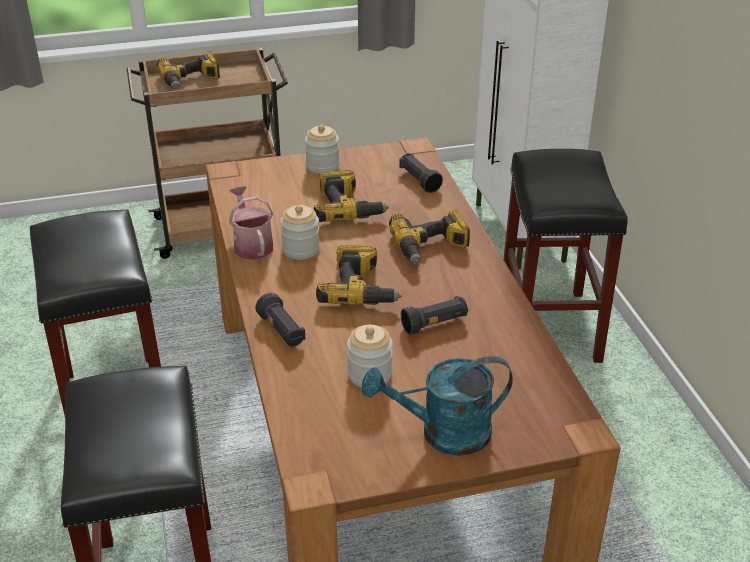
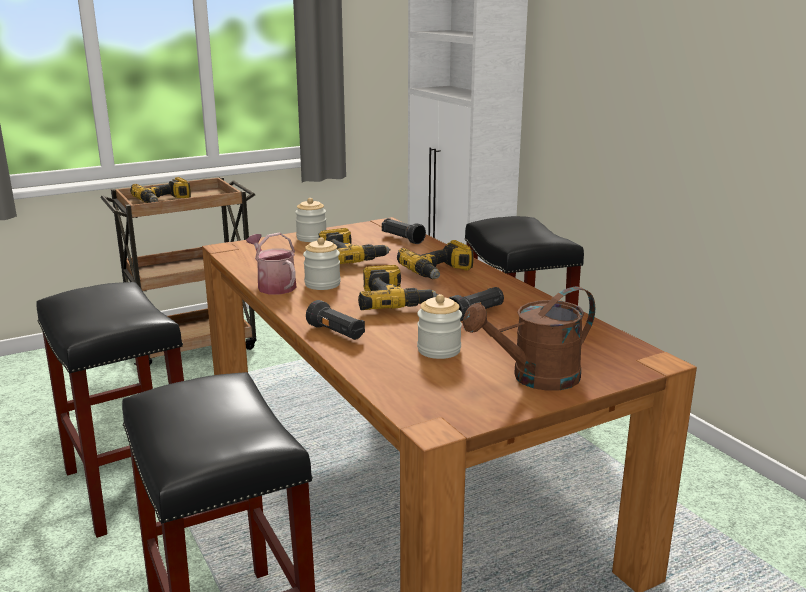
camera: 15 degrees left, 15 degrees down
(443, 434) = (535, 378): turquoise watering can -> brown watering can

